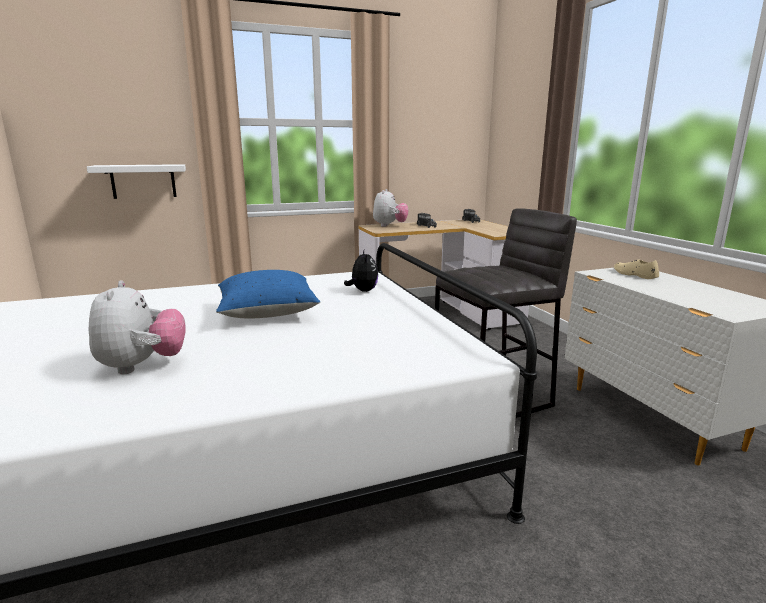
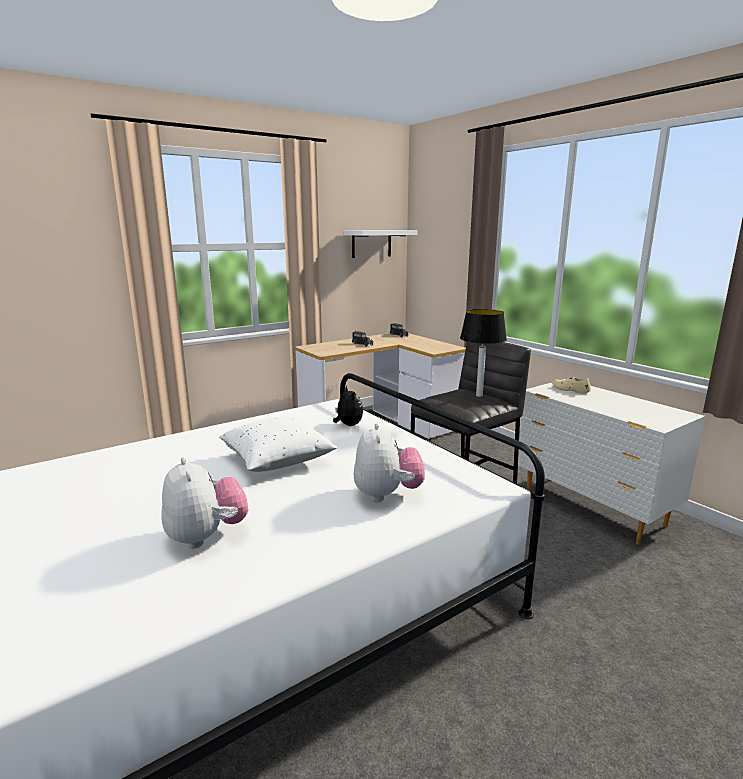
camera: 15 degrees left, 0 degrees up
(143, 181) = (65, 316): white shelf -> white shelf (371, 243)
(267, 313) = (277, 460): blue pillow -> white pillow
(389, 226) = (327, 345): plush toy -> plush toy (387, 495)
(512, 270) = (478, 395): none -> table lamp

